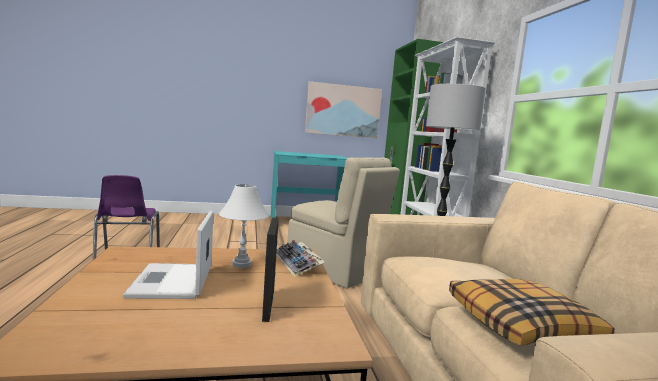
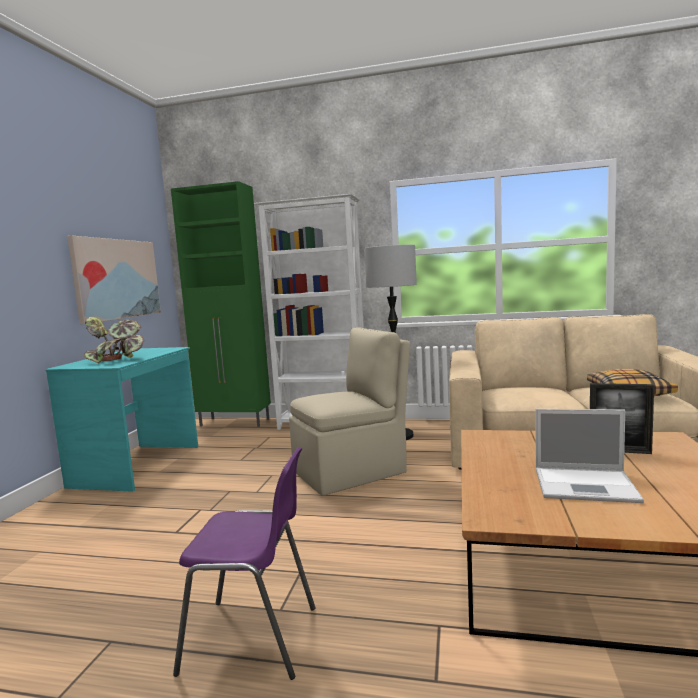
camera: 65 degrees left, 0 degrees up
(242, 264) = (520, 457): white table lamp -> none
(298, 154) = (118, 360): none -> potted plant
(298, 264) = (510, 437): keyboard -> none

